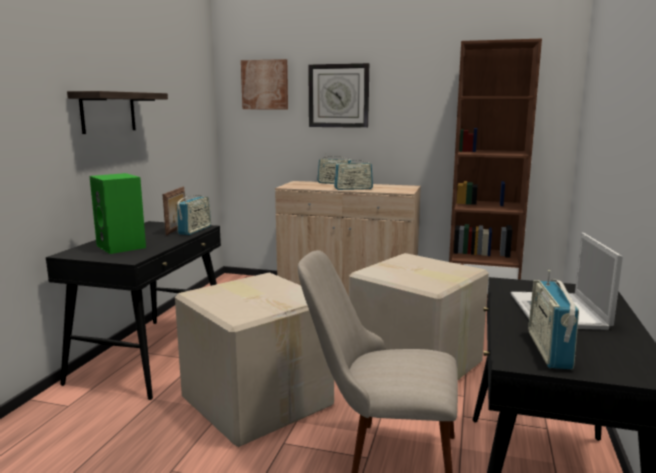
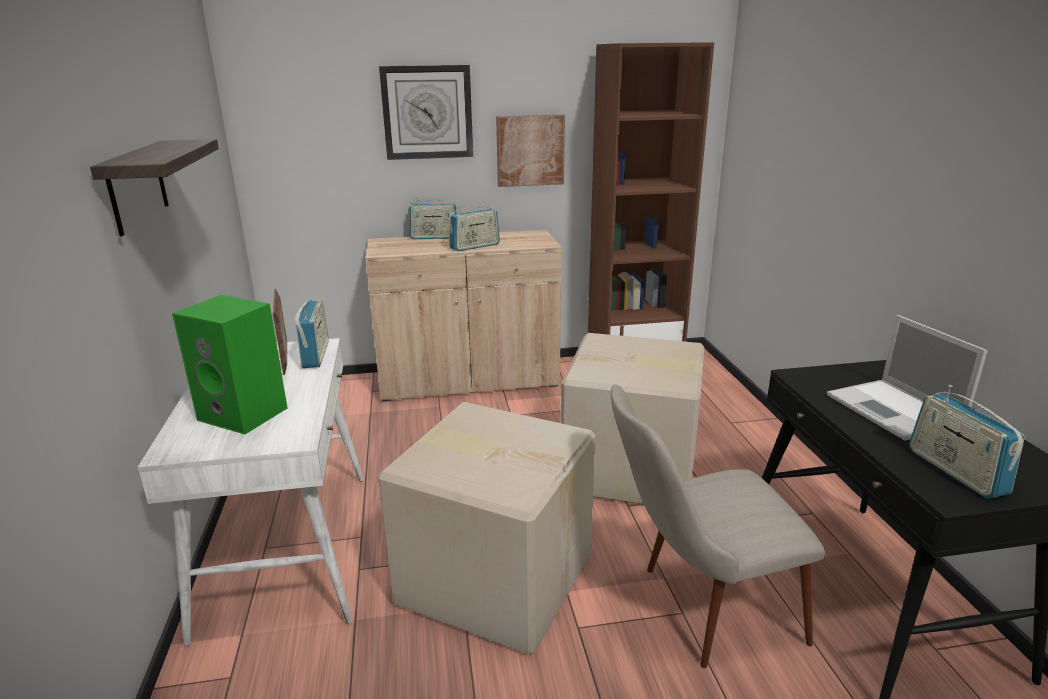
camera: 25 degrees left, 10 degrees up
(152, 355) = (287, 549): black desk -> white desk
(265, 84) = (309, 97): picture -> picture (530, 150)

